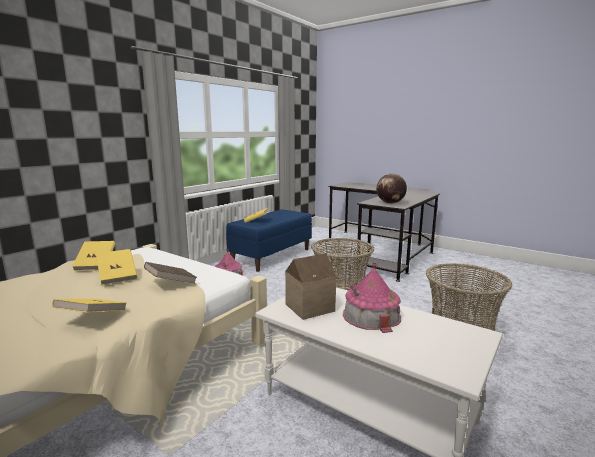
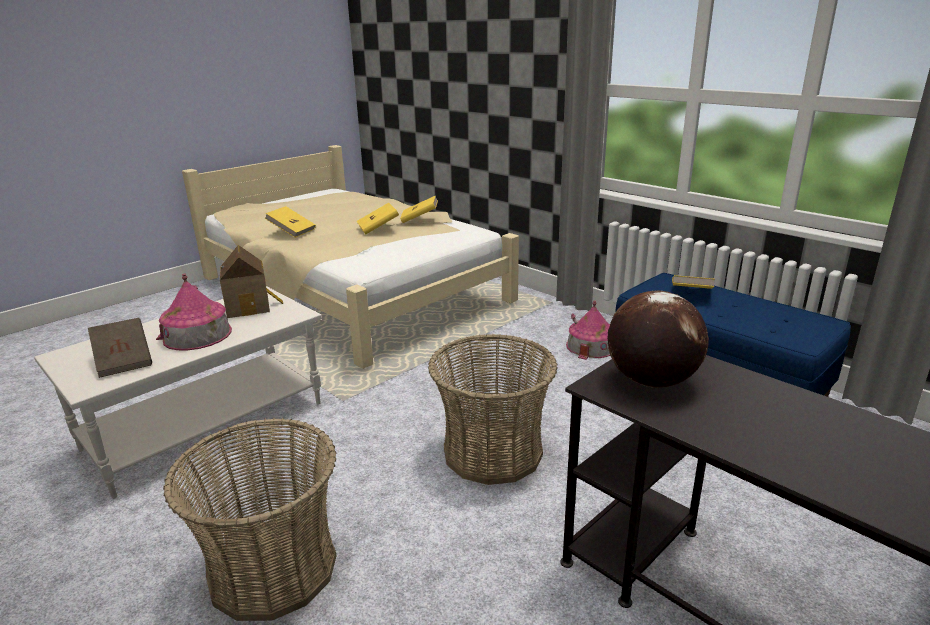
camera: 100 degrees right, 10 degrees up
(171, 283) = (348, 247): brown book -> brown book (124, 360)

